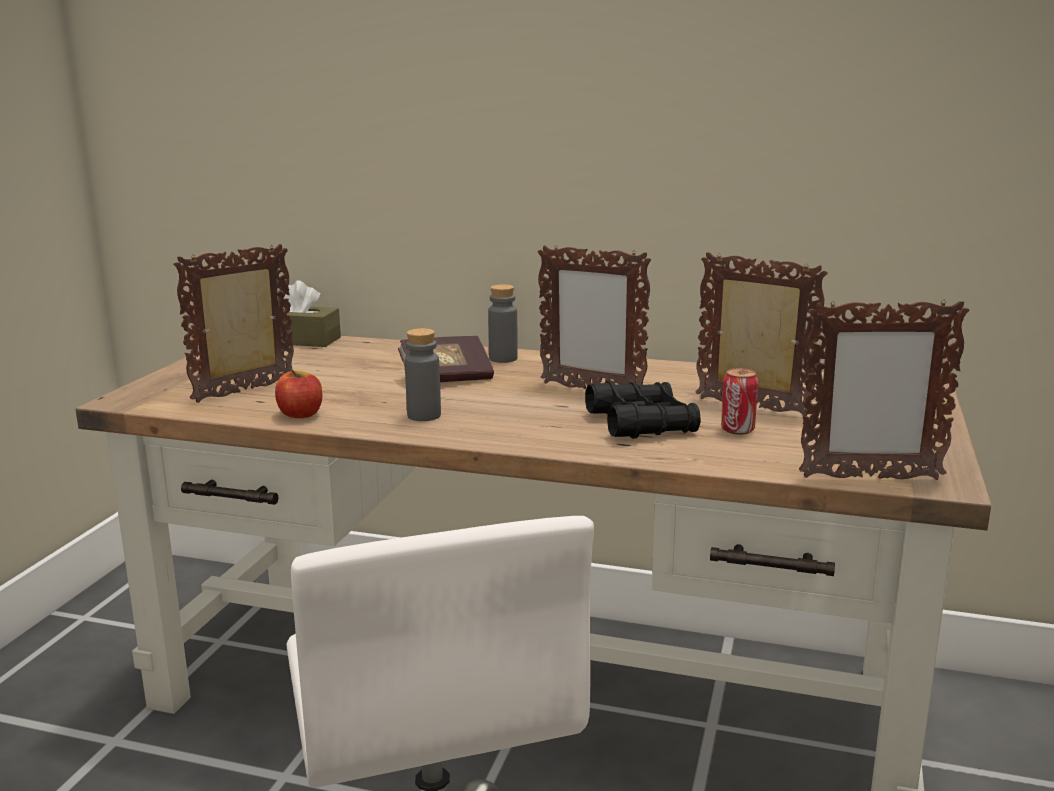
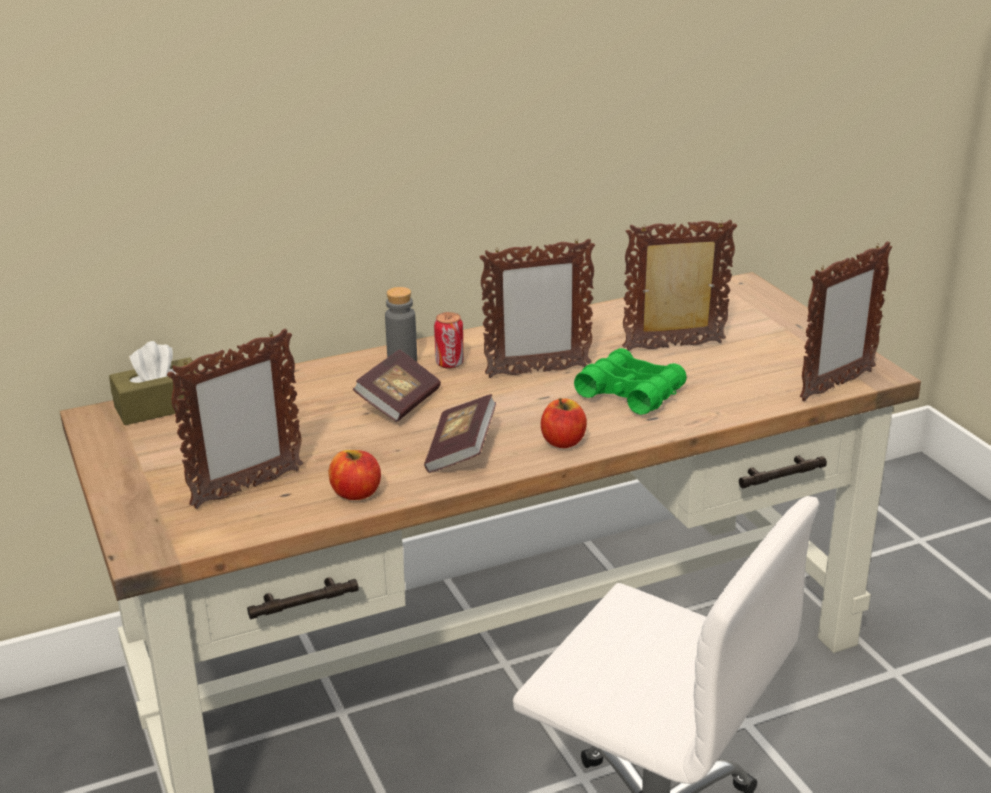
camera: 40 degrees left, 10 degrees up
(246, 391) = (246, 489): picture frame -> picture frame turned 135 degrees counterclockwise
(424, 415) = (461, 451): grey bottle -> book
(513, 434) = (563, 442): none -> apple
(641, 423) = (630, 393): black binoculars -> green binoculars
(737, 430) = (700, 373): can -> can (449, 363)

